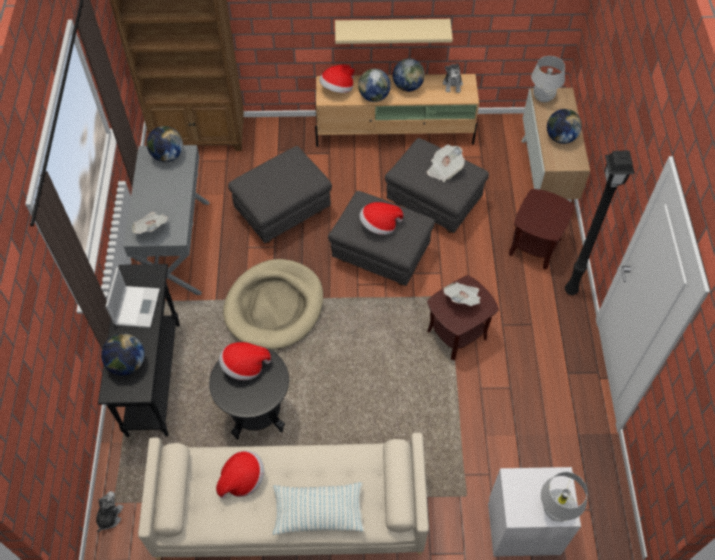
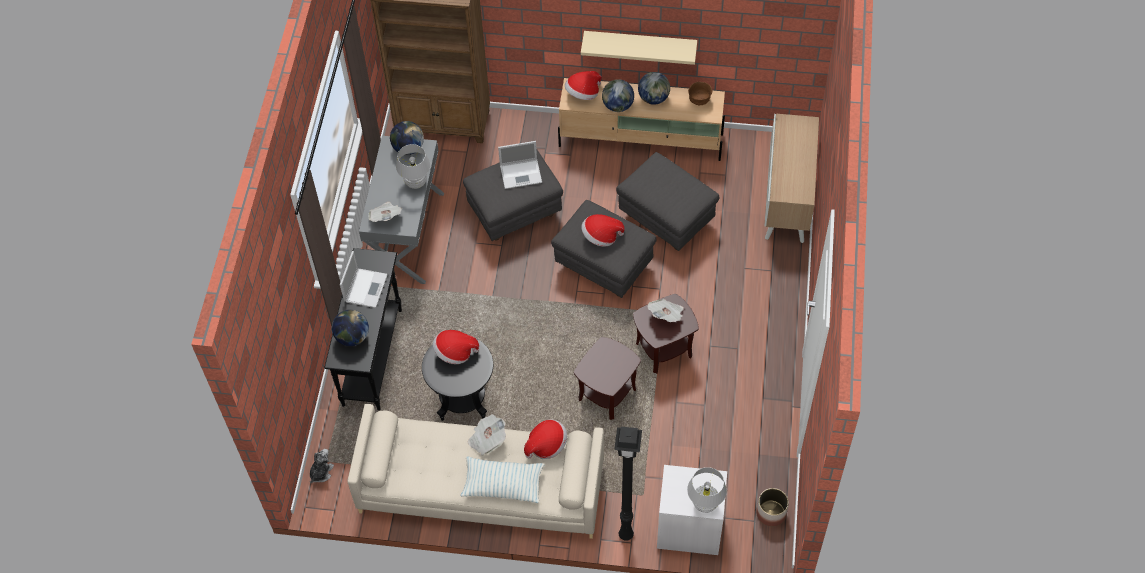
camera: 10 degrees right, 0 degrees up
(242, 479) = (440, 450): hat -> hat (546, 445)
(274, 306) = (493, 303): beige dog bed -> none
(287, 171) = (521, 173): none -> laptop
(444, 169) = (674, 187): newspaper -> newspaper (487, 440)
(452, 84) = (699, 100): plush toy -> brown bowl
(535, 247) = (759, 273): brown side table -> brown side table (607, 394)
(543, 97) = (786, 124): white table lamp -> white table lamp (416, 182)
(560, 137) = (793, 168): globe -> none
(570, 291) = (784, 321): black floor lamp -> black floor lamp (625, 535)
(605, 498) = (771, 513): none -> planter

